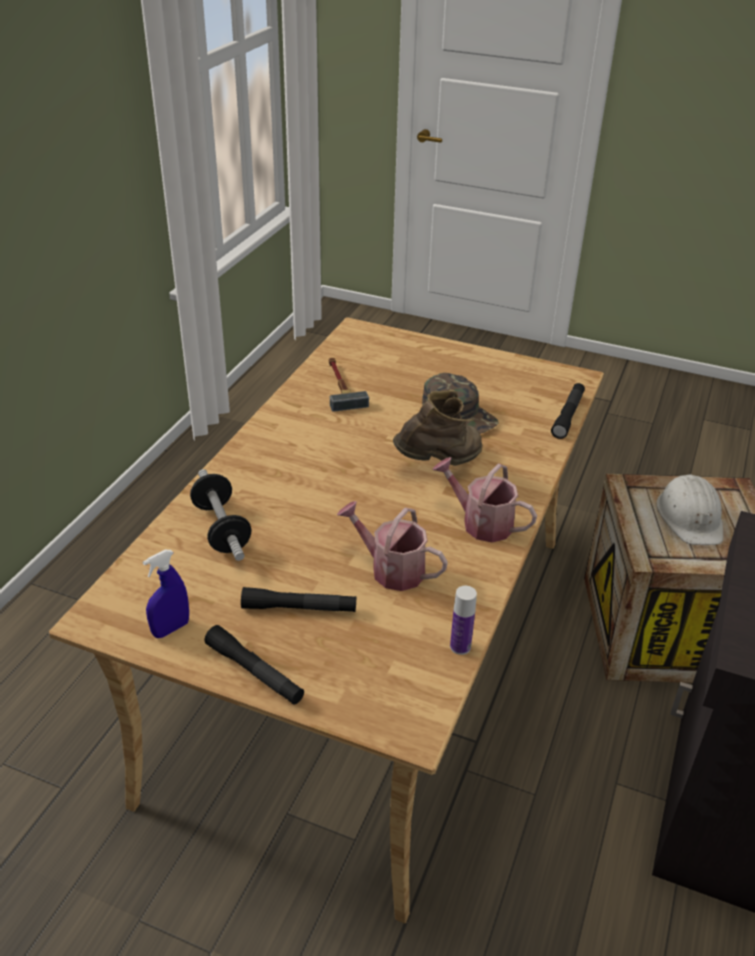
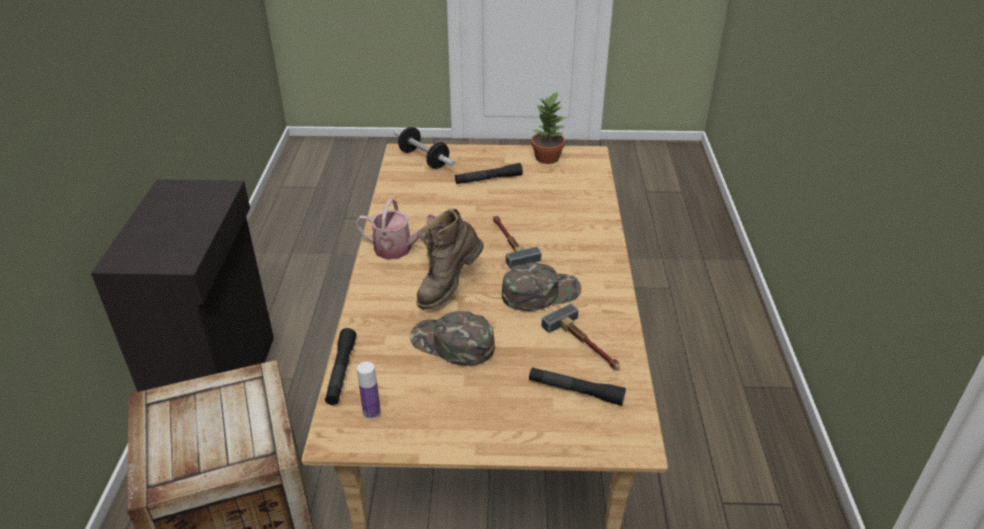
camera: 160 degrees right, 0 degrees up
(171, 629) = (548, 158): blue spray bottle -> potted plant
(221, 529) = (569, 205): dumbbell -> dumbbell (424, 159)
(254, 672) = (491, 153): black flashlight -> black flashlight (576, 391)
(340, 496) = (509, 242): none -> hammer
(346, 435) = (540, 292): none -> green cap
(391, 569) = (447, 208): watering can -> none
(460, 647) = (389, 183): bottle -> bottle (371, 412)
(690, 517) = (213, 430): white hard hat -> none

